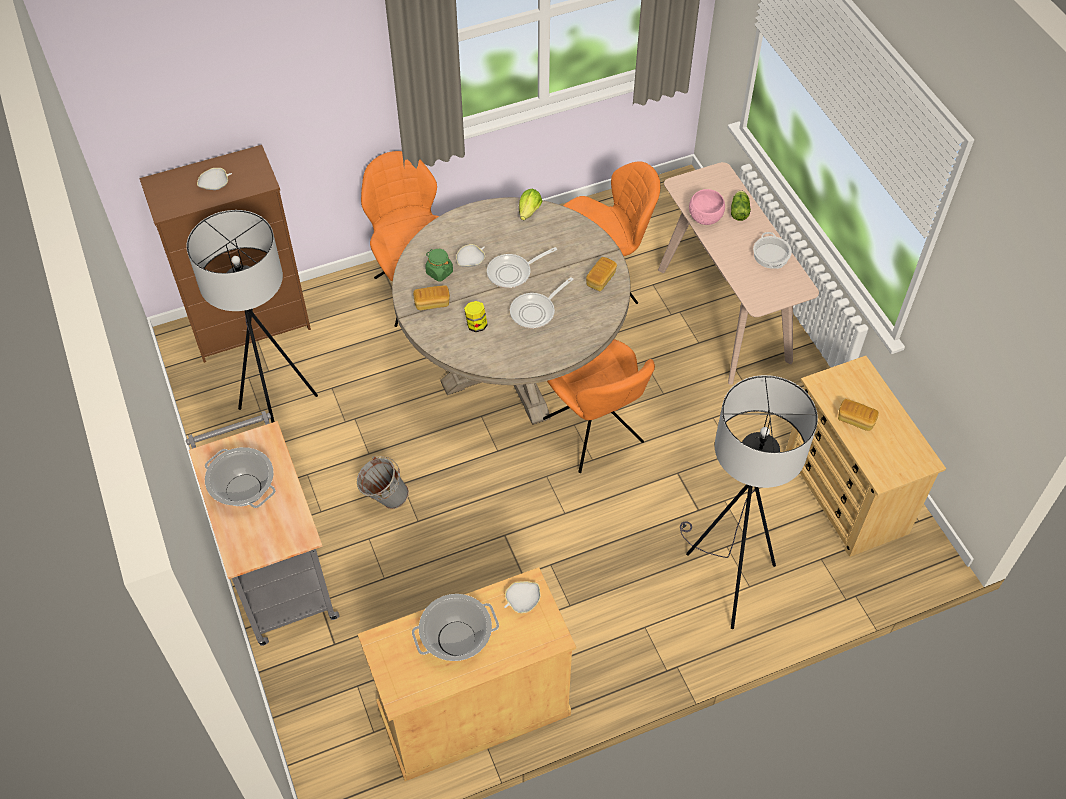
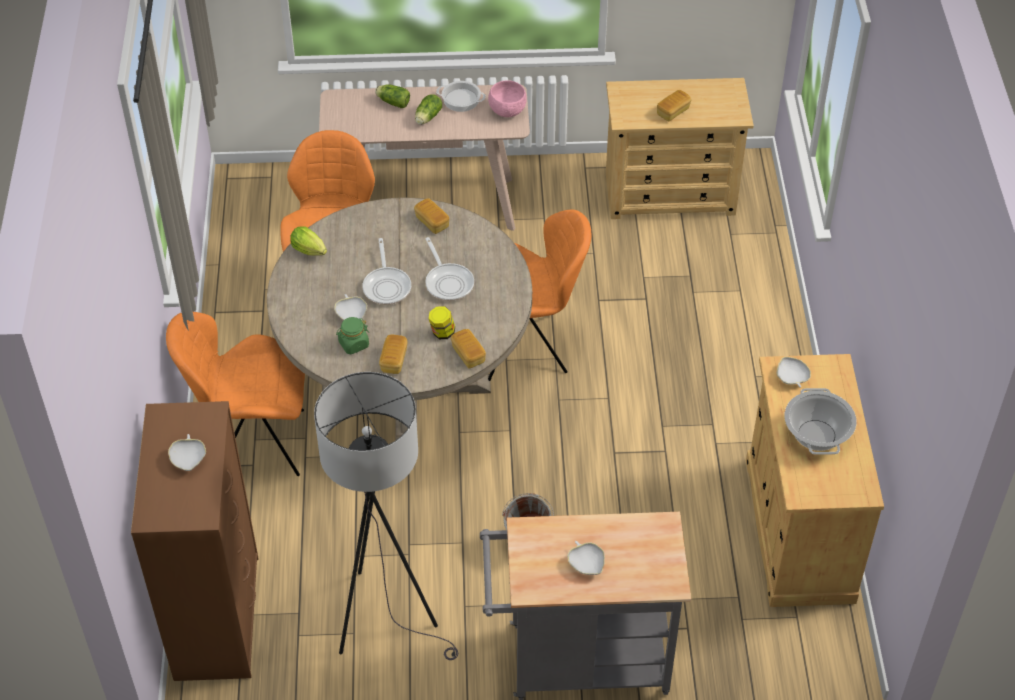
camera: 70 degrees left, 5 degrees down
(244, 489) = (586, 563): cooking pot -> white bowl
(459, 350) = (468, 354): none -> bread
(704, 218) = (388, 128): pink bowl -> pink bowl (507, 111)
(724, 578) = (725, 305): grey floor lamp -> none
(733, 239) = (427, 118): none -> lettuce

